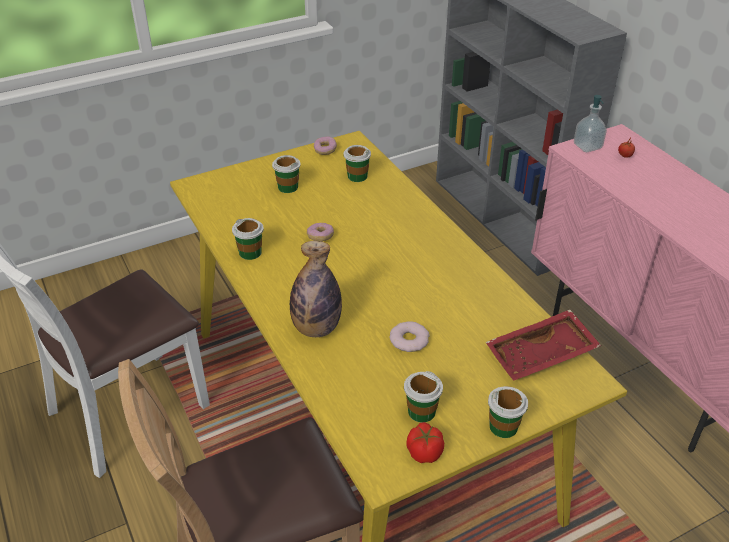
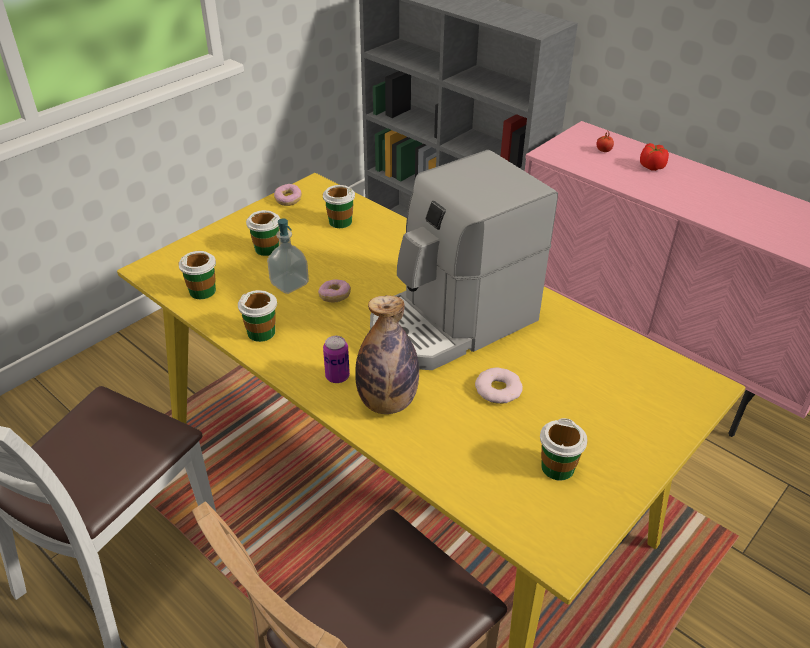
camera: 20 degrees left, 0 degrees up
(289, 299) = (337, 376): none -> can
(401, 278) = (451, 323): none -> coffee machine
(424, 452) = (587, 513): tomato -> tomato (651, 166)
(503, 427) = (651, 459): cup -> cup (203, 291)
(541, 356) = (643, 371): red tray -> none
(587, 146) = (563, 148): soap dispenser -> soap dispenser (289, 284)

